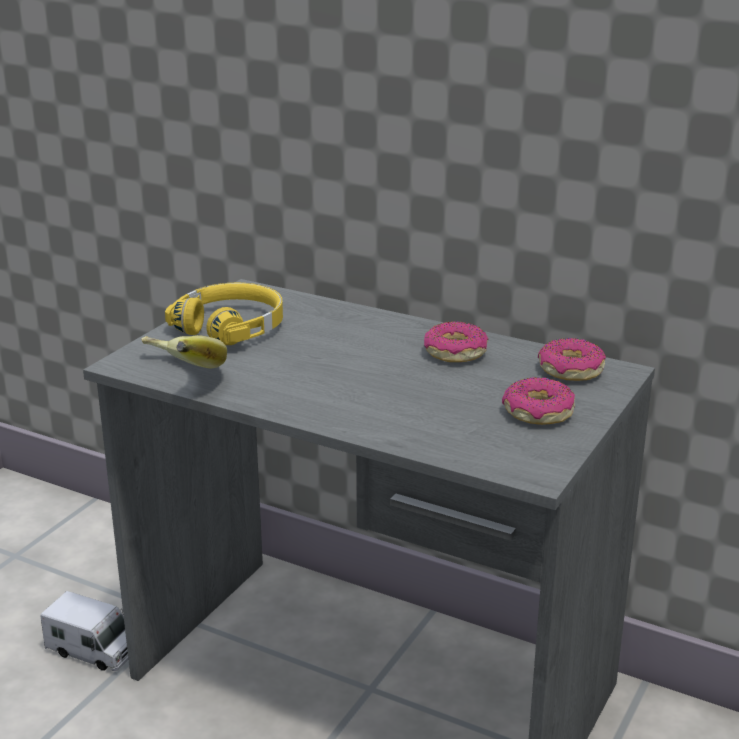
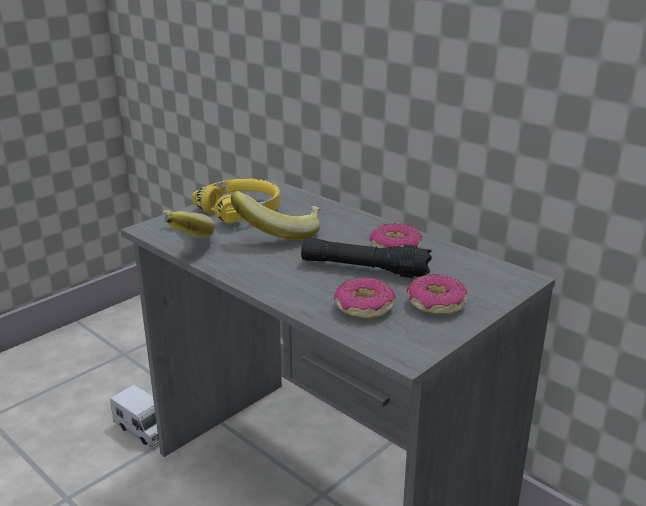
camera: 15 degrees right, 0 degrees up
(301, 350) = (280, 233): none -> banana
(432, 383) = (364, 269): none -> black flashlight
(570, 370) = (481, 272): donut -> donut (364, 307)

